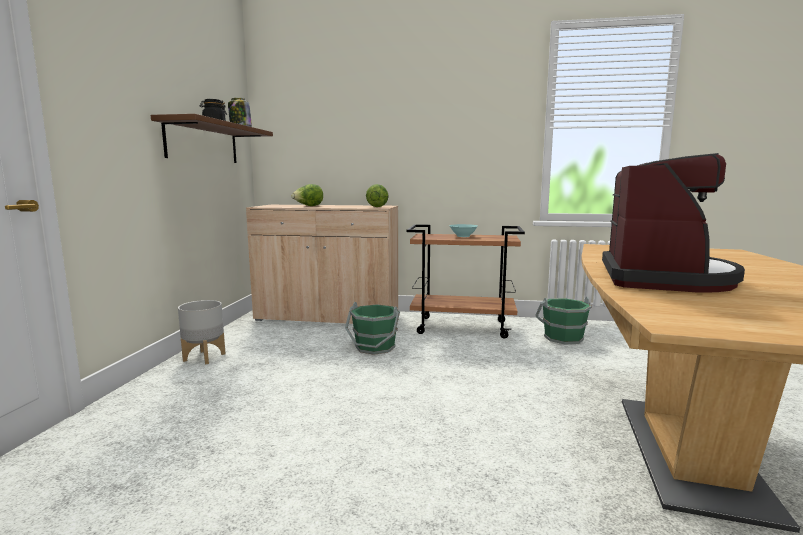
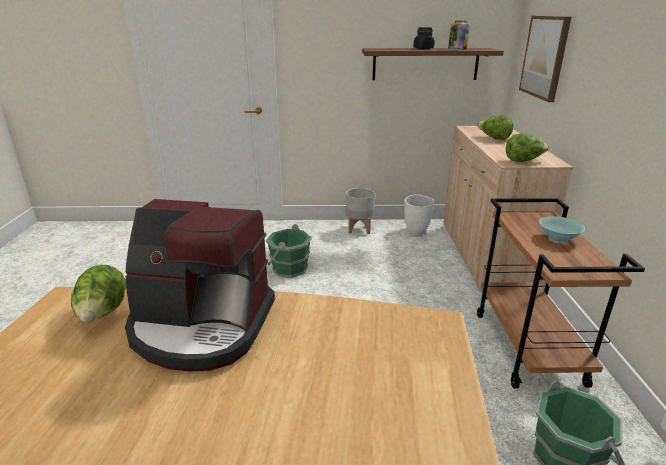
camera: 80 degrees right, 15 degrees up
(250, 332) = (416, 231): none -> white vase
(312, 136) = (545, 57): none -> picture
(375, 347) = (419, 293): green bucket -> green bucket (289, 268)
(688, 304) = (103, 314): none -> lettuce

